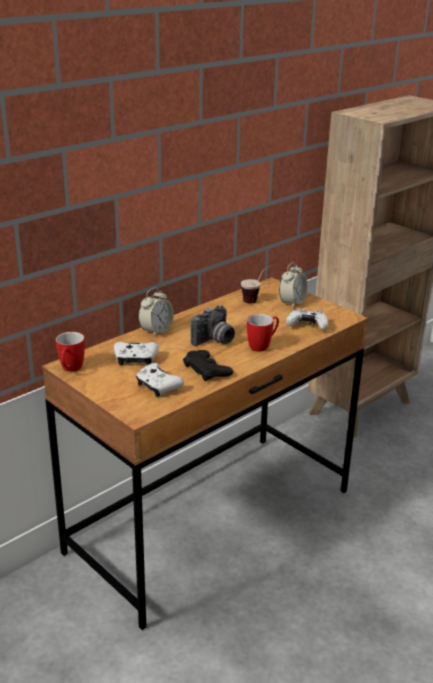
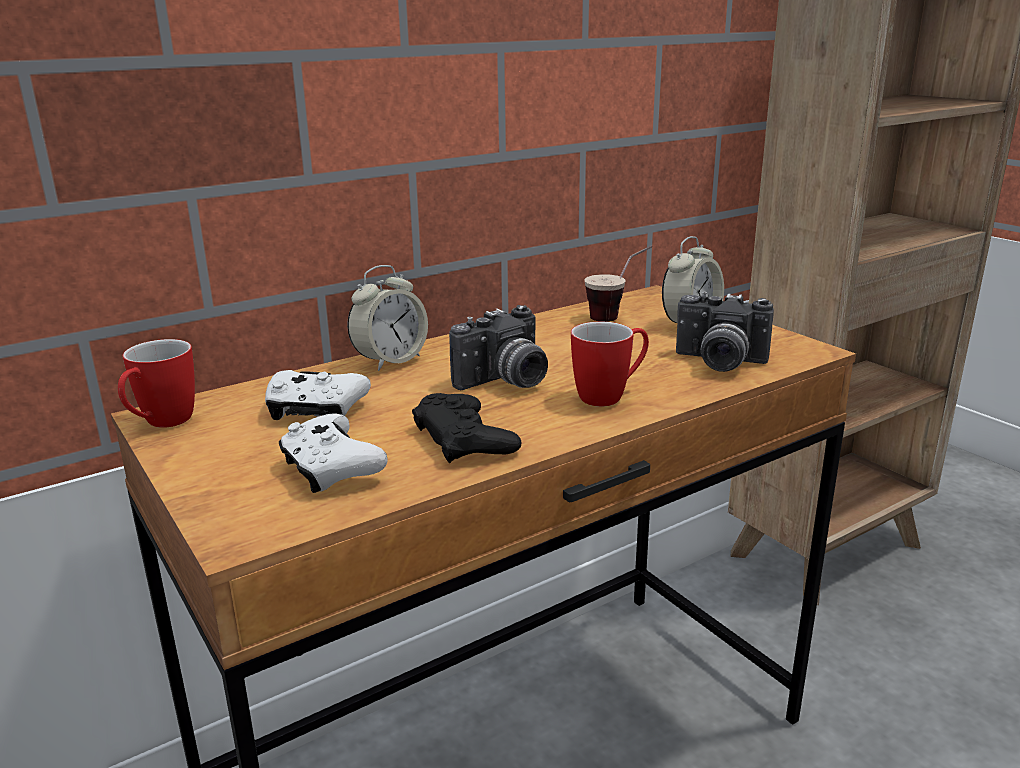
camera: 10 degrees right, 5 degrees down
(307, 326) = (718, 363): white game controller -> camera

